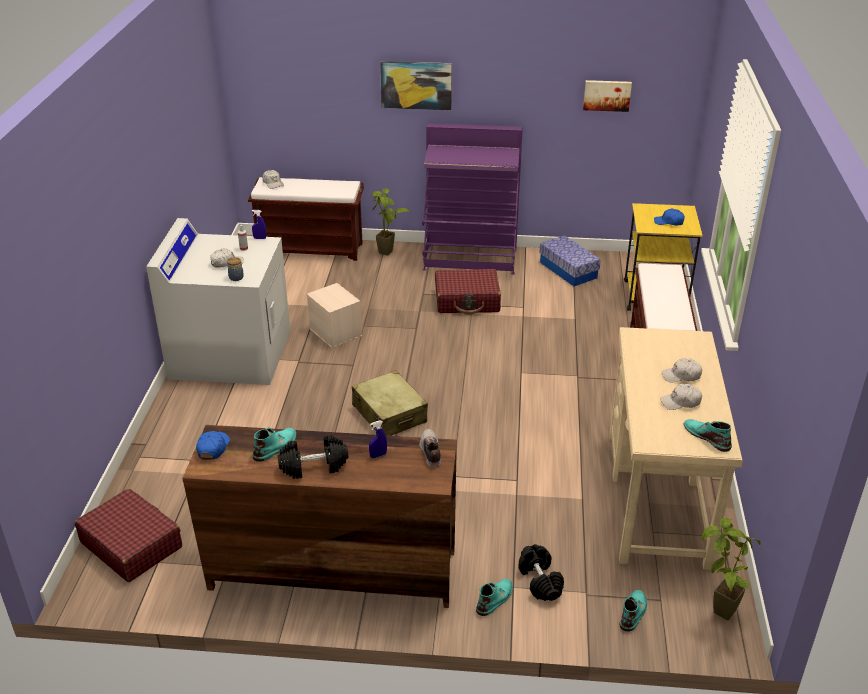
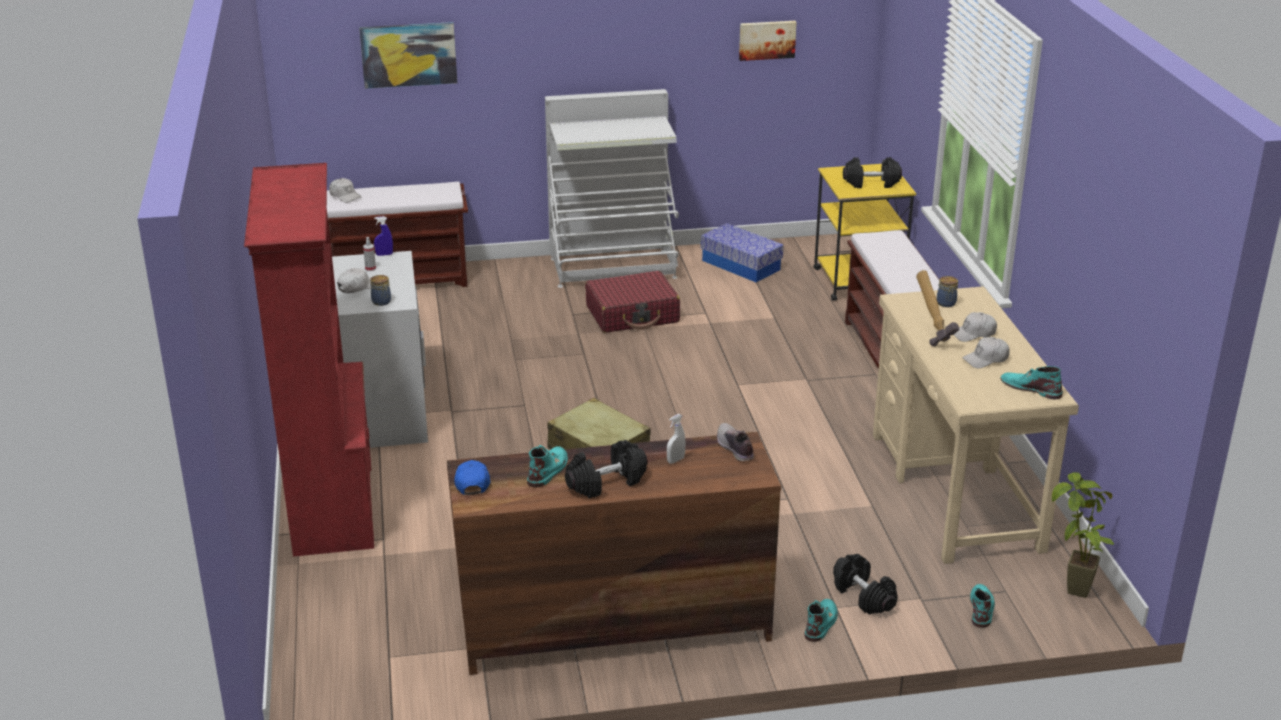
camera: 15 degrees left, 5 degrees down
(131, 544) = (343, 644): red suitcase -> none
(178, 426) = (332, 506): none -> red bookcase
(336, 333) = (483, 372): beige storage box -> none
(378, 455) = (675, 460): blue spray bottle -> white spray bottle
(389, 254) = (506, 274): potted plant -> none
(416, 85) = (529, 48): picture -> picture (408, 54)
(469, 261) = (614, 270): purple shoe rack -> white shoe rack
(646, 372) = (933, 335): none -> hammer
(669, 222) = (871, 183): blue cap -> black dumbbell
(671, 344) = (946, 304): none -> jar

